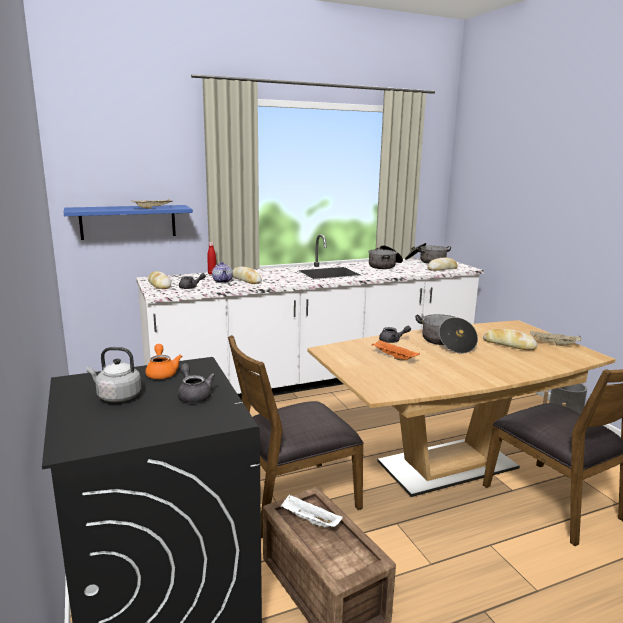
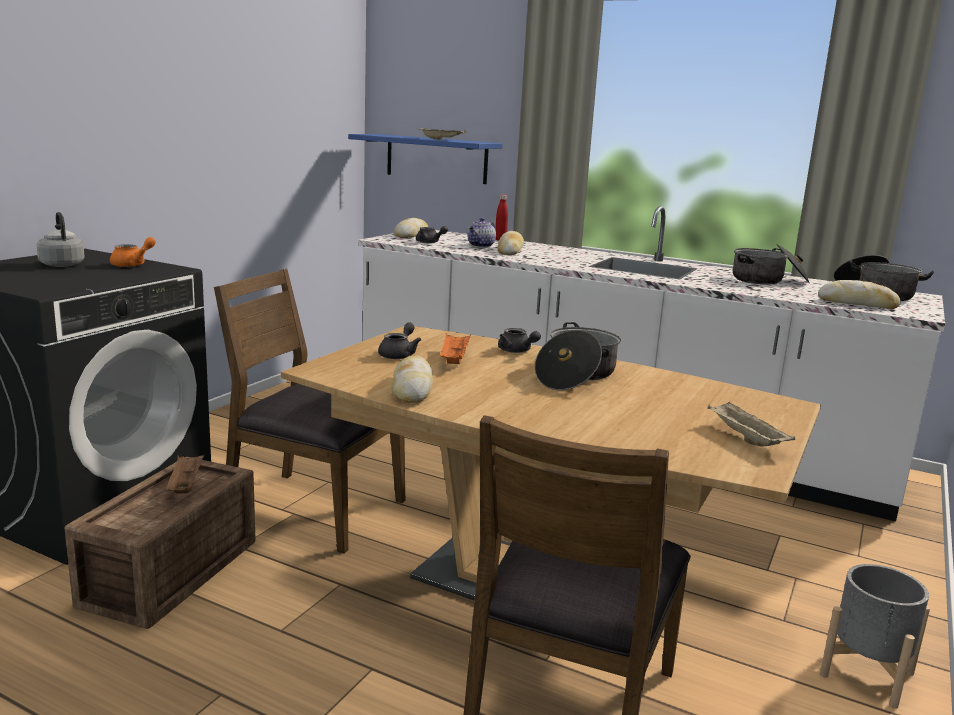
camera: 50 degrees right, 0 degrees up
(193, 395) = (90, 277): grey teapot -> grey teapot (399, 354)
(309, 521) = (185, 485): white tray -> brown tray
(508, 345) = (660, 410): bread -> bread (412, 388)

